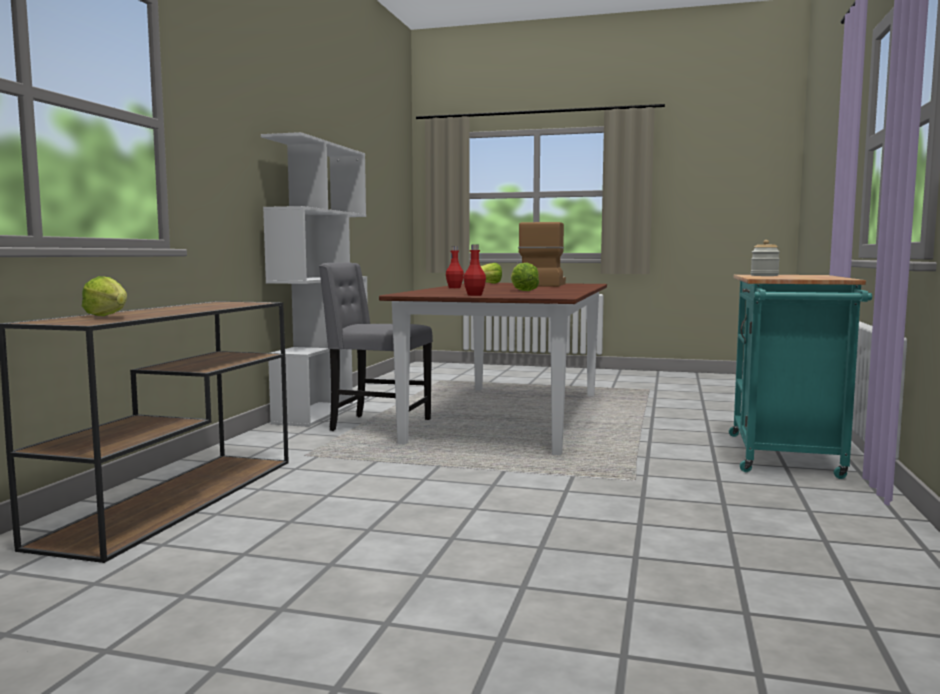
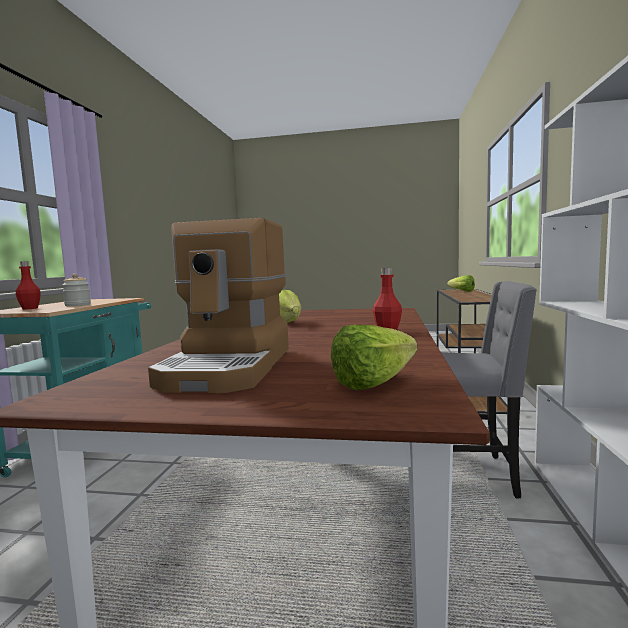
camera: 175 degrees right, 0 degrees up
(474, 295) = (331, 310): red bottle -> red bottle (30, 308)

